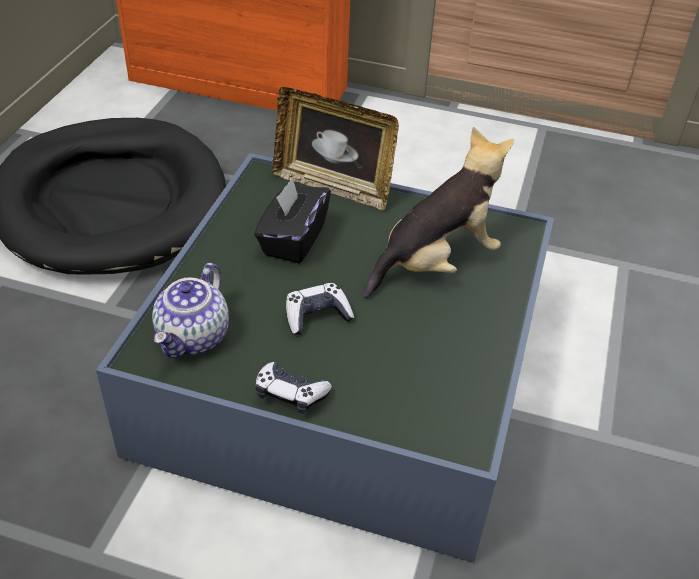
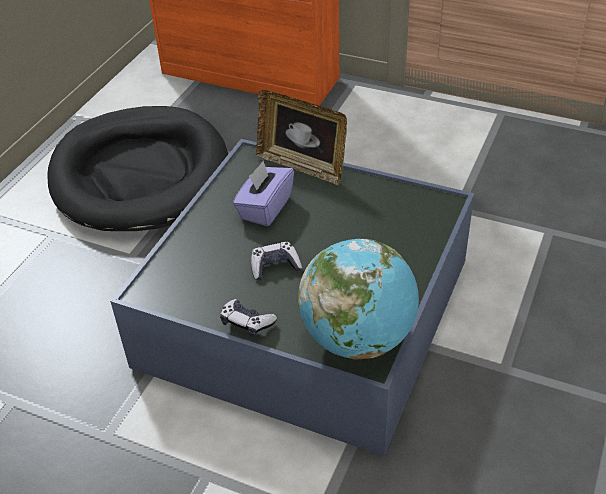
camera: 10 degrees right, 0 degrees up
(194, 337) = (182, 280): teapot -> none
(293, 240) = (265, 208): black tissue box -> purple tissue box
(436, 262) = (373, 227): plush toy -> none
(443, 410) = (358, 338): none -> globe

